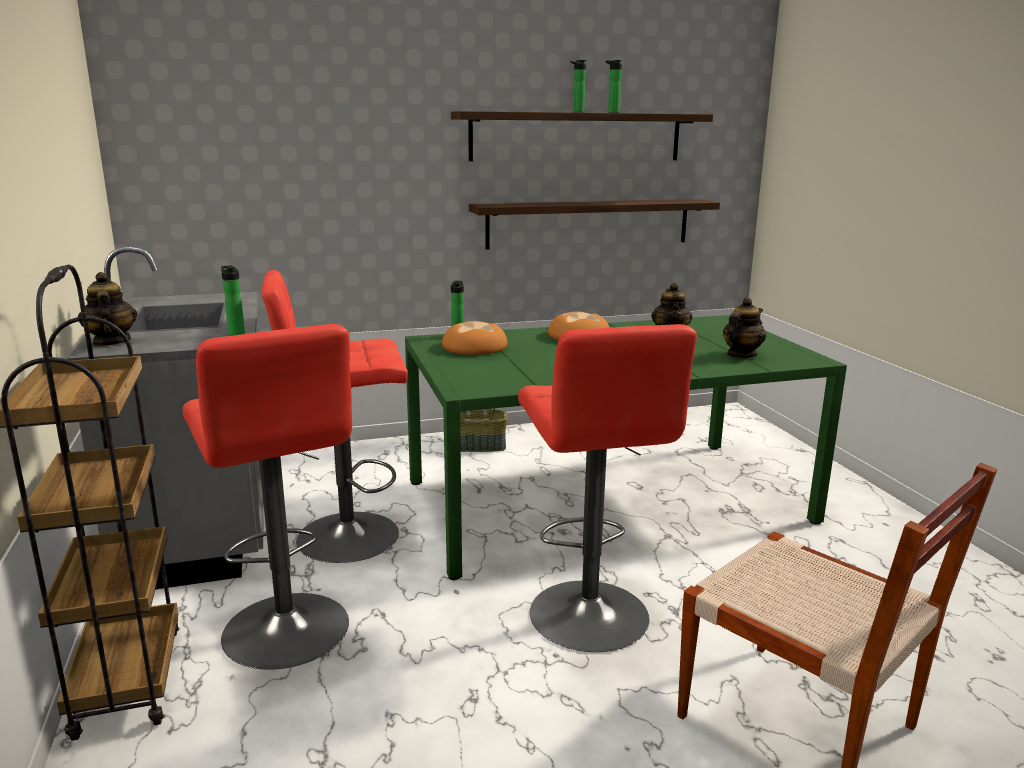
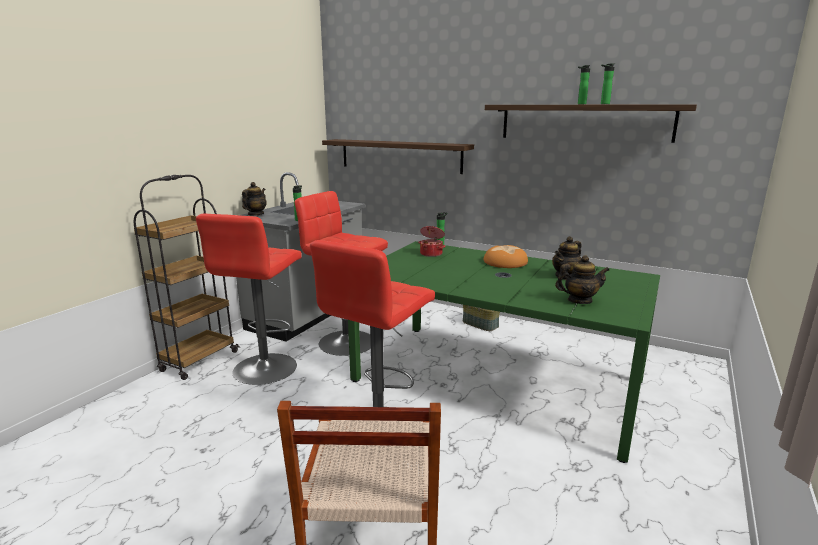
camera: 45 degrees right, 0 degrees up
(474, 346) = (431, 254): bread -> cooking pot
(589, 223) = (590, 187): shelf -> shelf (400, 155)

